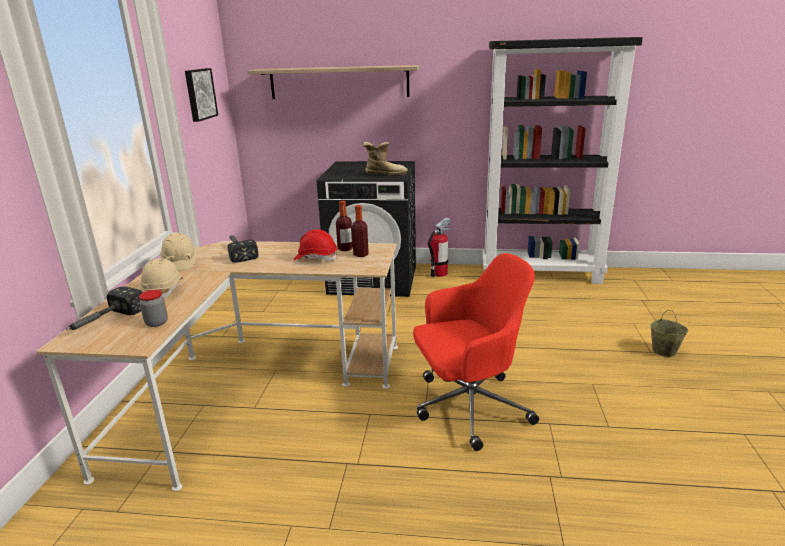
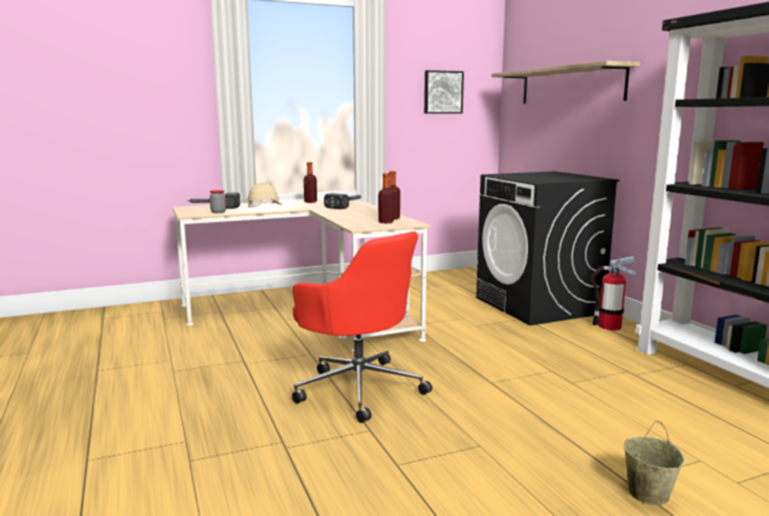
camera: 60 degrees right, 10 degrees down
(180, 263) = (310, 202): beige hard hat -> bottle
(316, 258) = (360, 216): red hard hat -> none
(384, 174) = (542, 179): boot -> none

